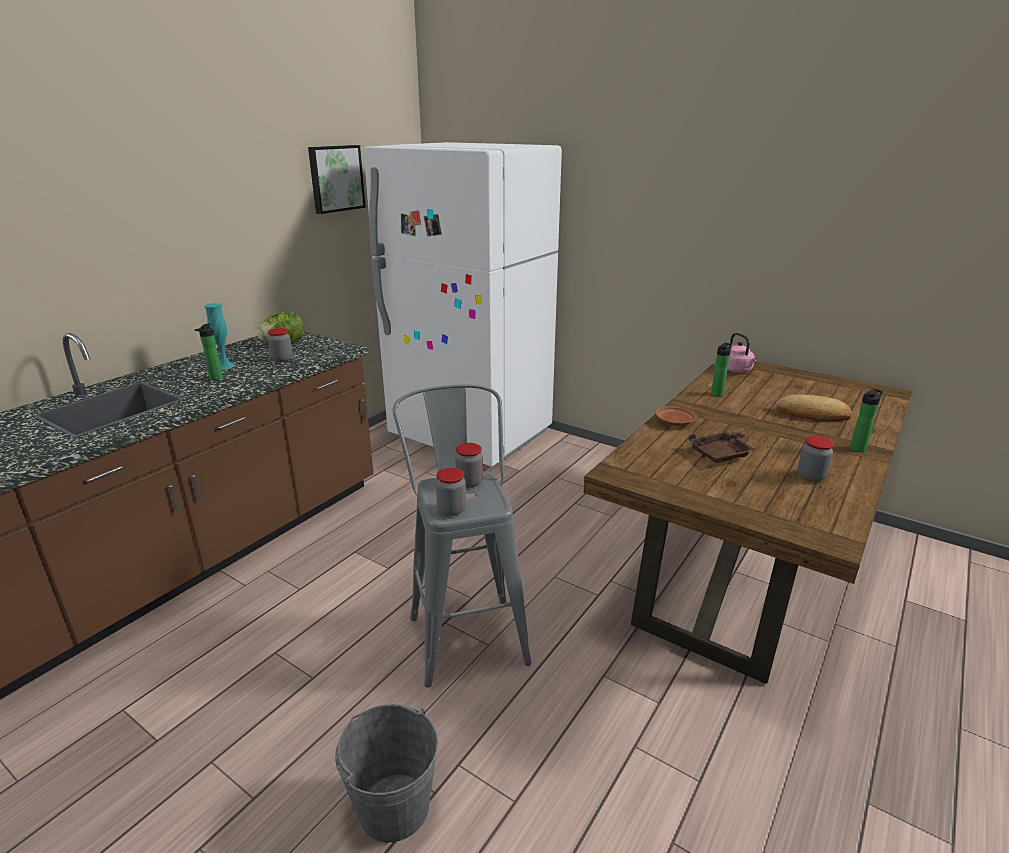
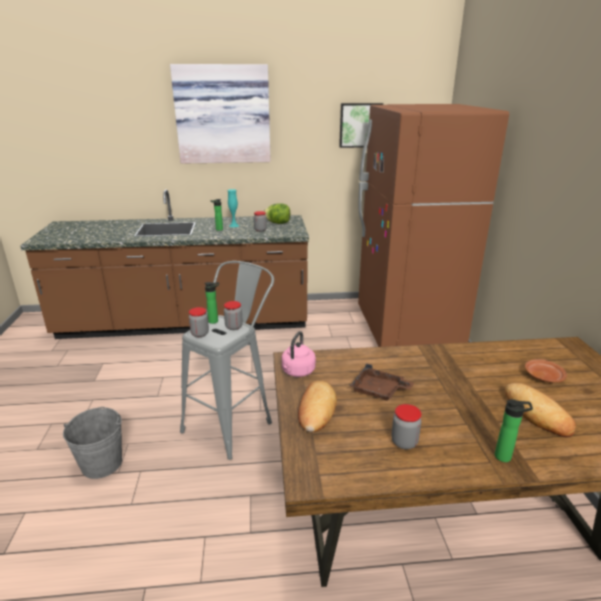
camera: 50 degrees right, 0 degrees up
(135, 175) = (223, 114): none -> picture
(470, 434) = (407, 328): white fridge -> brown fridge
(674, 422) = (401, 356): brown plate -> brown plate (543, 376)
(717, 393) = (488, 358): bottle -> bottle (215, 321)
(725, 495) = (316, 410): none -> bread
(737, 370) = (557, 352): pink kettle -> pink kettle (297, 372)

